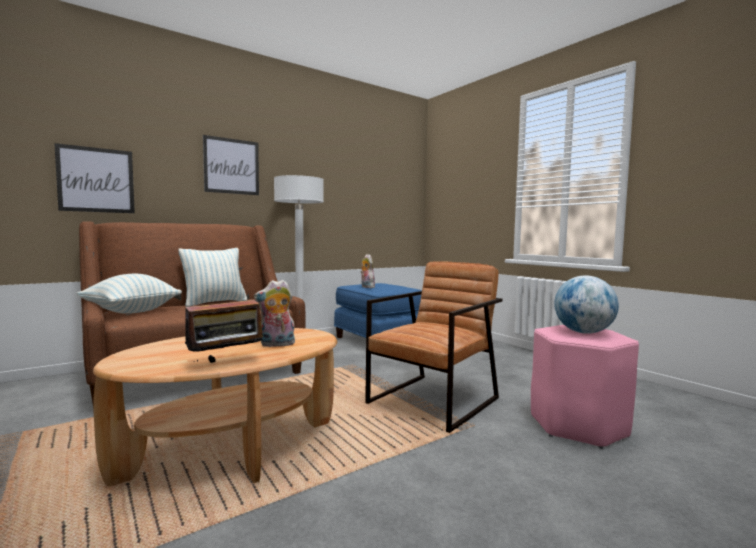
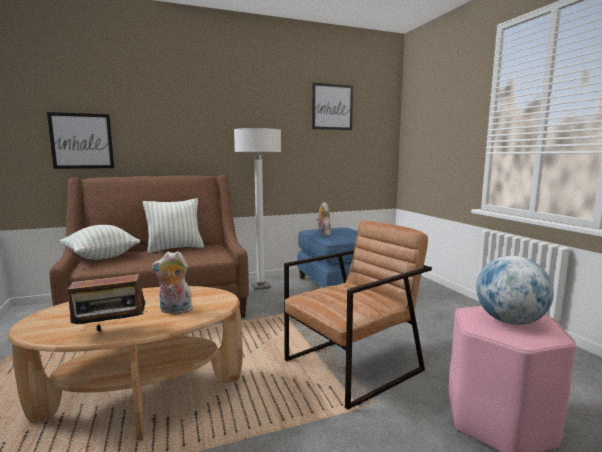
camera: 15 degrees right, 5 degrees up
(231, 166) = (197, 120): picture -> picture (332, 107)

